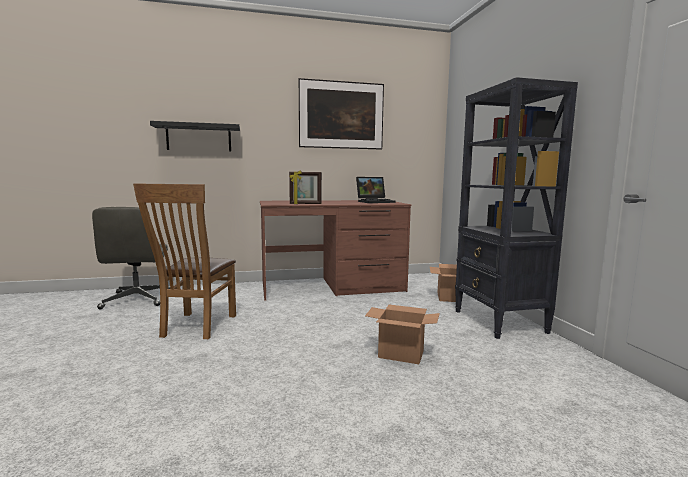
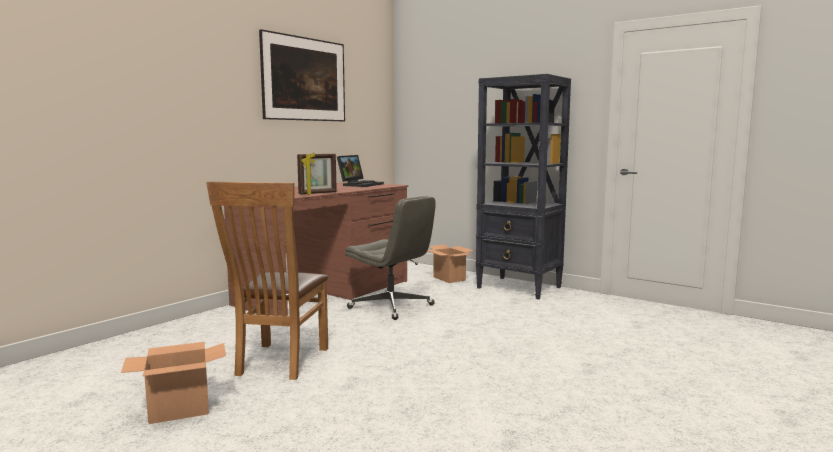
camera: 40 degrees left, 0 degrees up
(137, 299) = (104, 364): grey office chair -> grey office chair (392, 307)
(196, 327) = (278, 363): brown chair -> brown chair turned 45 degrees clockwise
(199, 138) = (139, 106): black shelf -> none
(400, 354) = (503, 327): cardboard box -> cardboard box (178, 410)

